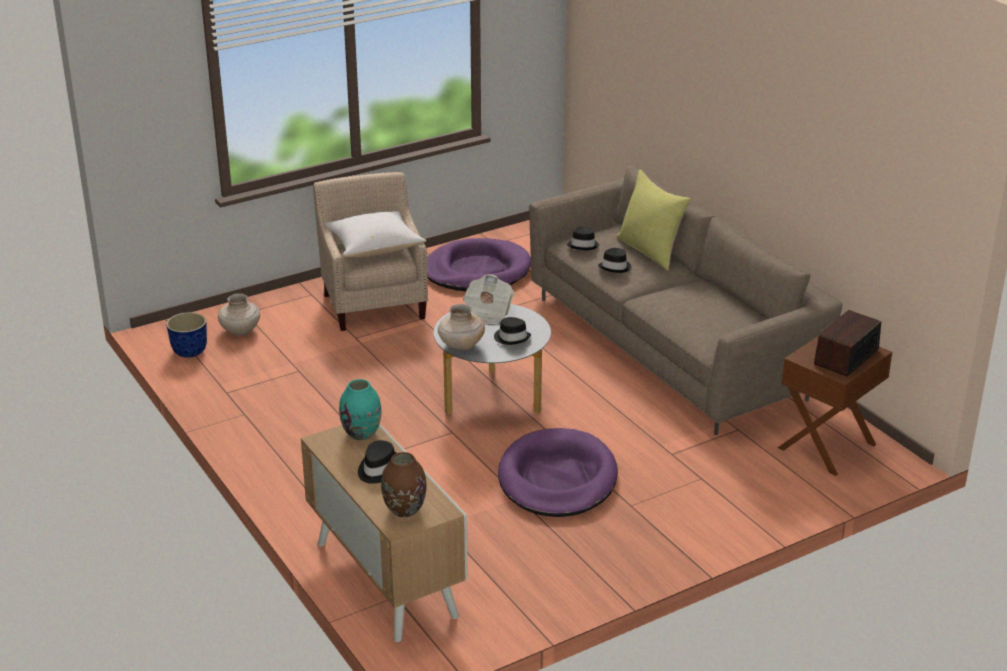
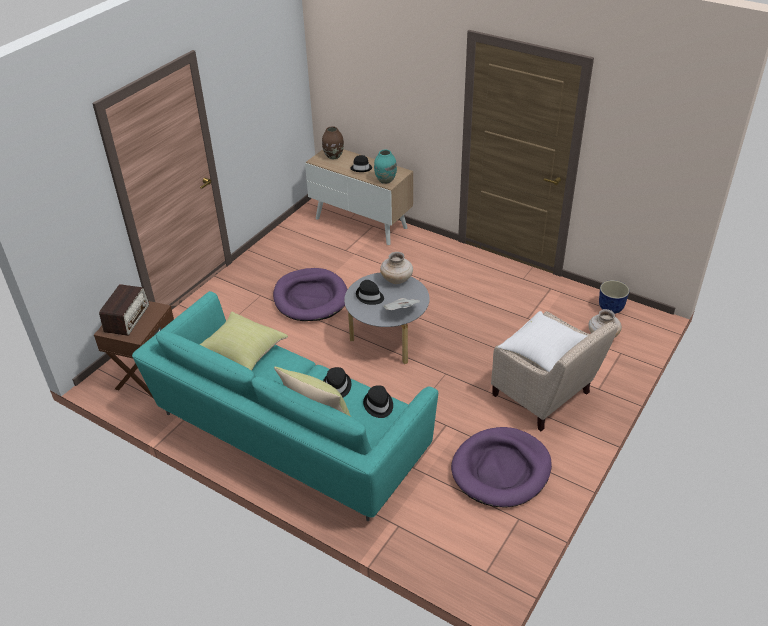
camera: 155 degrees right, 10 degrees up
(671, 345) = (288, 436): beige sofa -> turquoise sofa
(706, 319) = (241, 353): none -> yellow pillow

